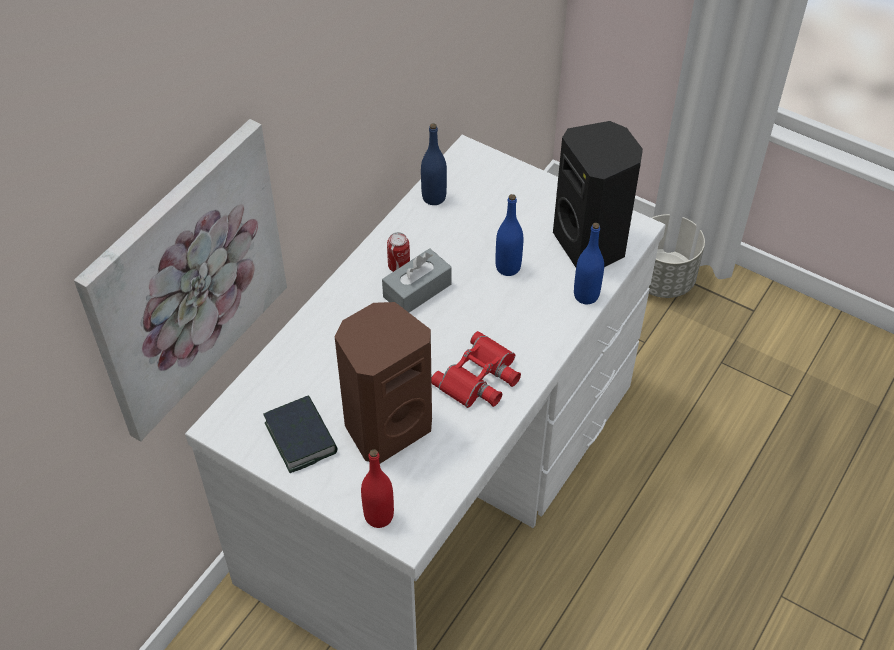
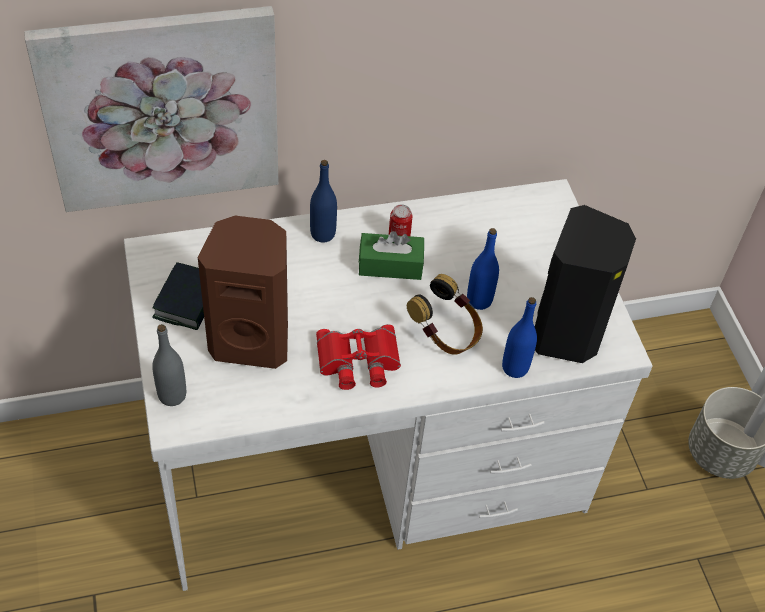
camera: 40 degrees right, 0 degrees up
(379, 516) = (172, 395): red bottle -> grey bottle
(417, 290) = (390, 265): grey tissue box -> green tissue box
(434, 197) = (486, 209): blue bottle -> blue bottle (323, 234)
(514, 309) = (446, 334): none -> headphones

